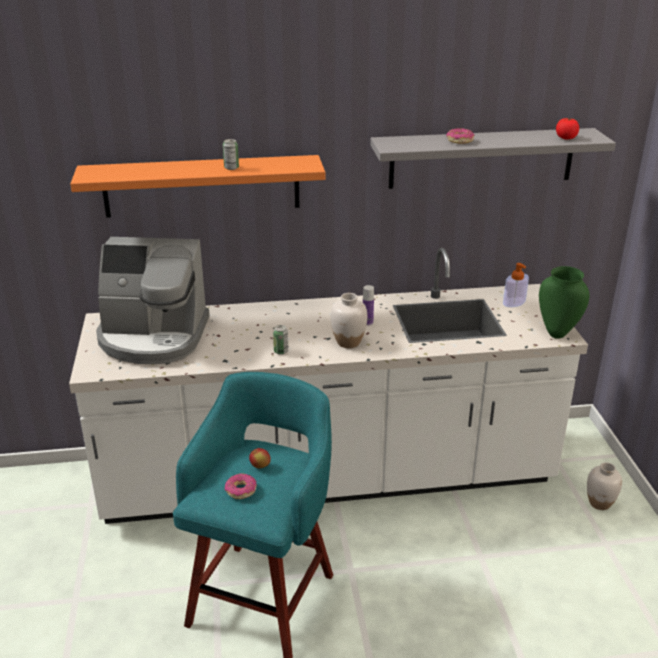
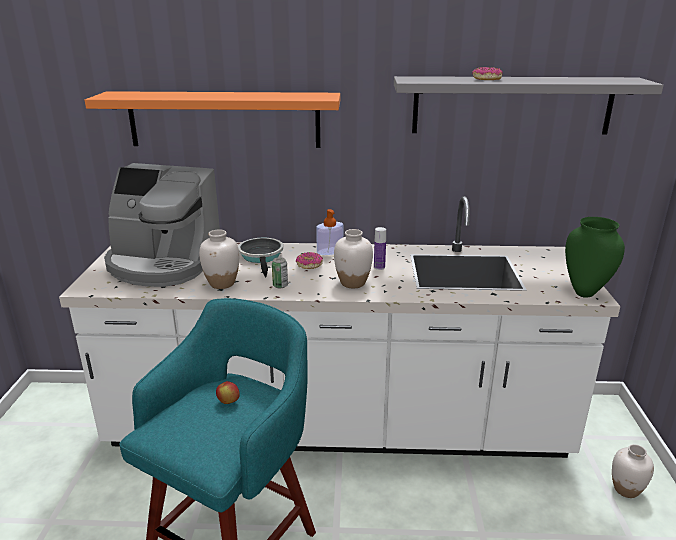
camera: 10 degrees right, 5 degrees down
(224, 354) = (222, 283): none -> white vase
(231, 168) = (246, 96): can -> none
(241, 490) = (196, 426): donut -> donut (309, 265)
(249, 321) = (262, 257): none -> frying pan
(514, 302) = (539, 261): soap dispenser -> soap dispenser (330, 251)
(566, 138) = (605, 80): tomato -> none

